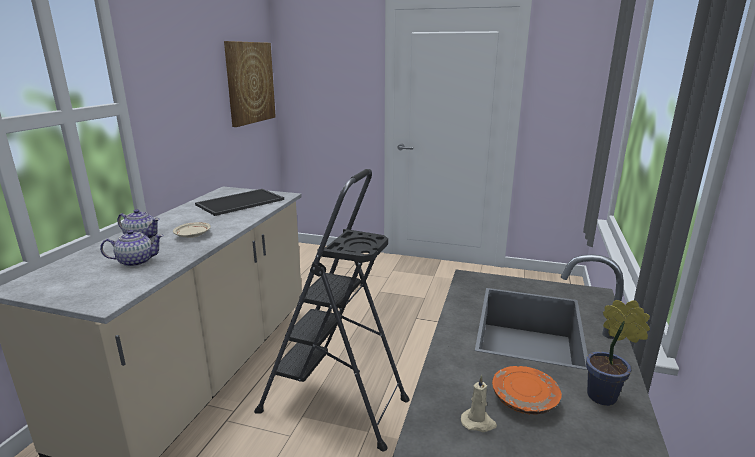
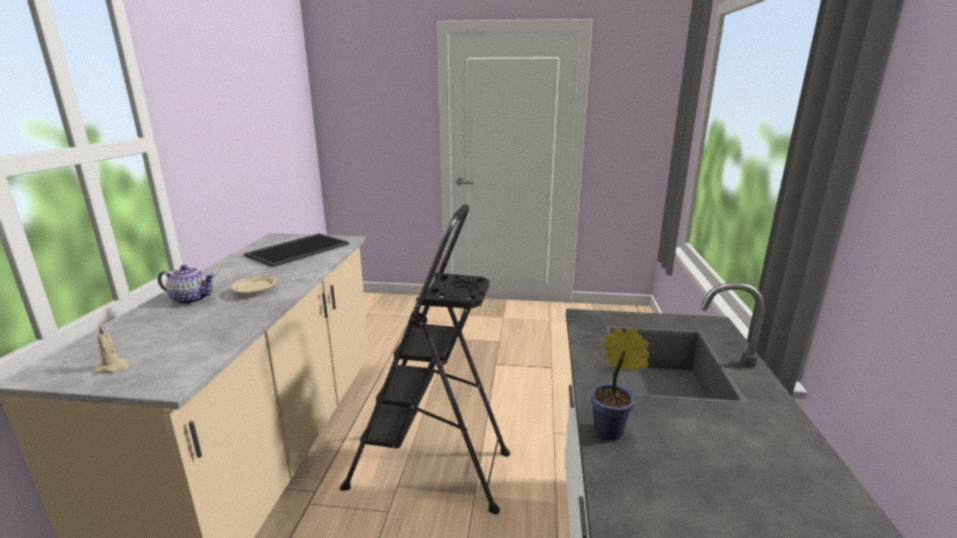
camera: 10 degrees left, 0 degrees up
(136, 261) = (194, 328): teapot -> none
(250, 83) = (287, 114): picture -> none
(478, 422) = (664, 476): beige candle -> beige candle (114, 367)
(524, 399) = (699, 443): orange plate -> none
(606, 398) = (776, 431): potted plant -> potted plant (612, 432)

